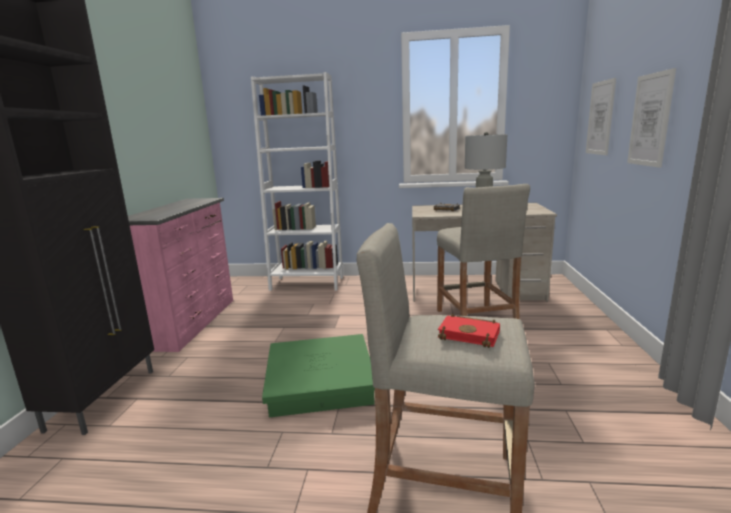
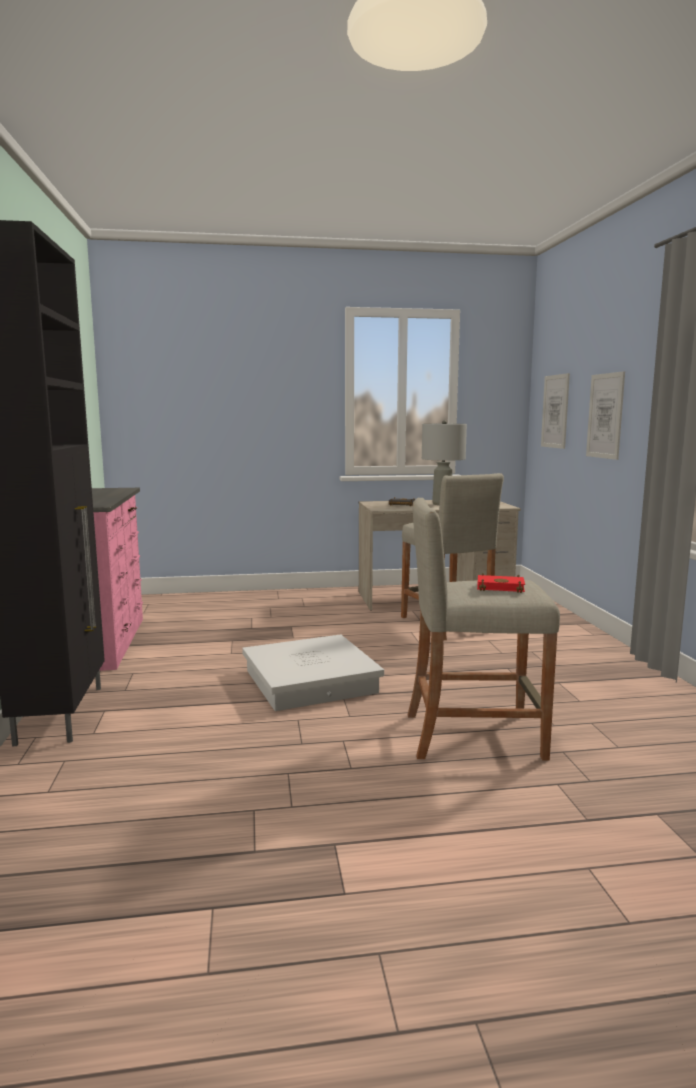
camera: 15 degrees left, 5 degrees down
(307, 283) = (228, 599): white bookcase -> none
(321, 381) = (311, 681): green storage box -> white storage box

